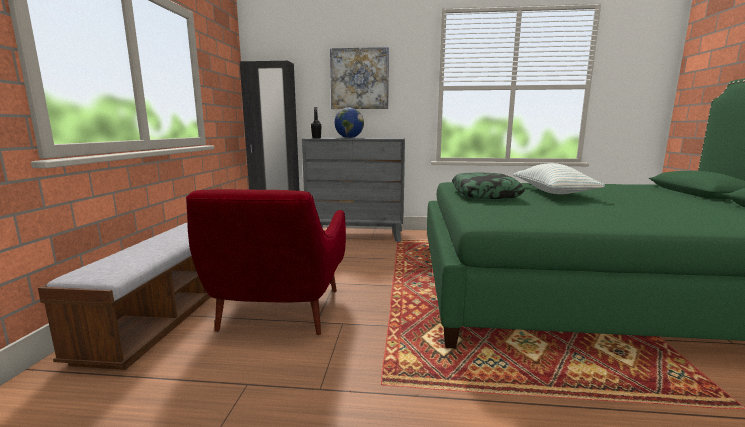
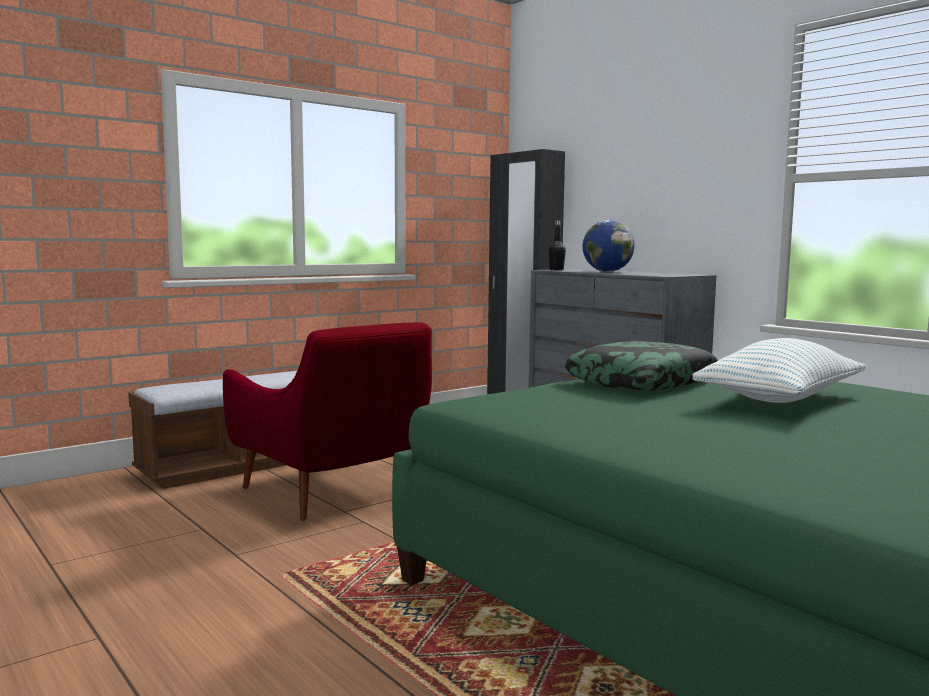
camera: 45 degrees right, 5 degrees down
(279, 312) = (333, 492): red armchair -> red armchair turned 90 degrees counterclockwise
(359, 79) = (653, 169): picture -> none

